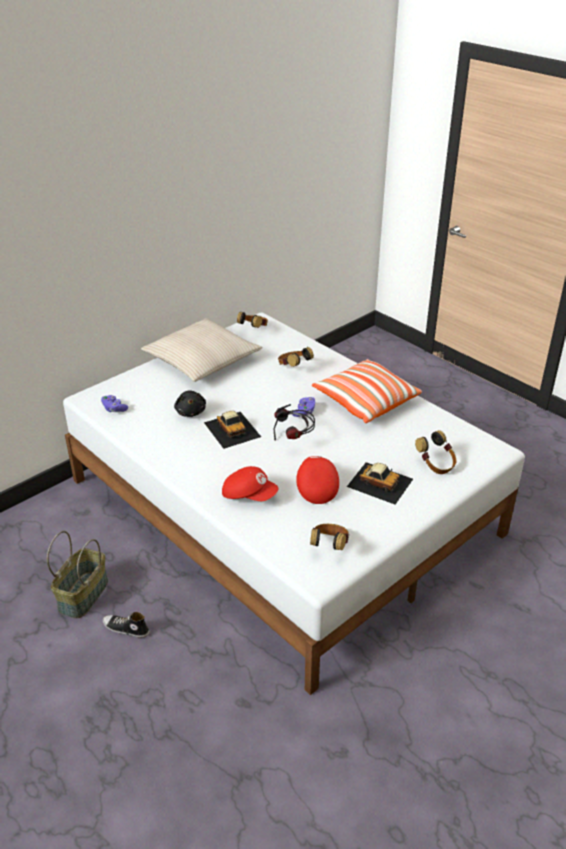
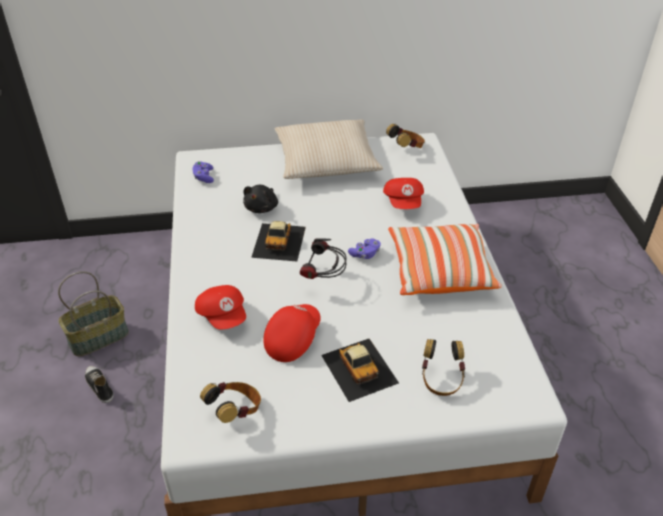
camera: 35 degrees right, 5 degrees up
(293, 367) = (404, 203): headphones -> red cap

